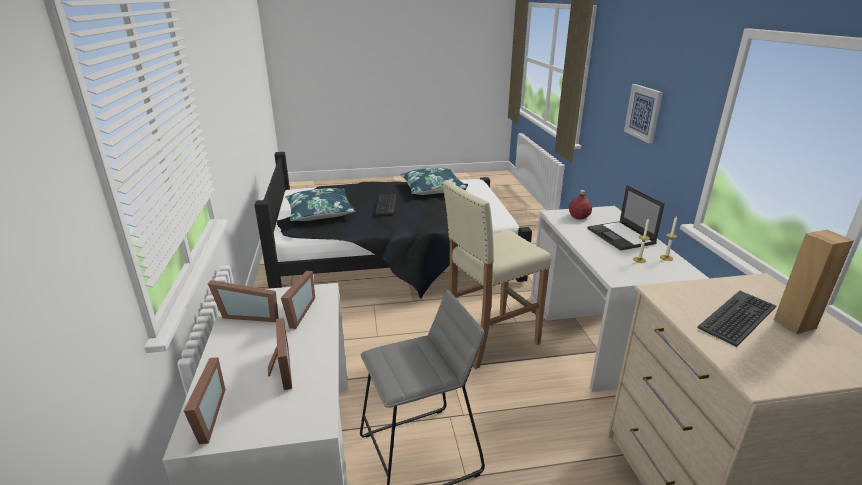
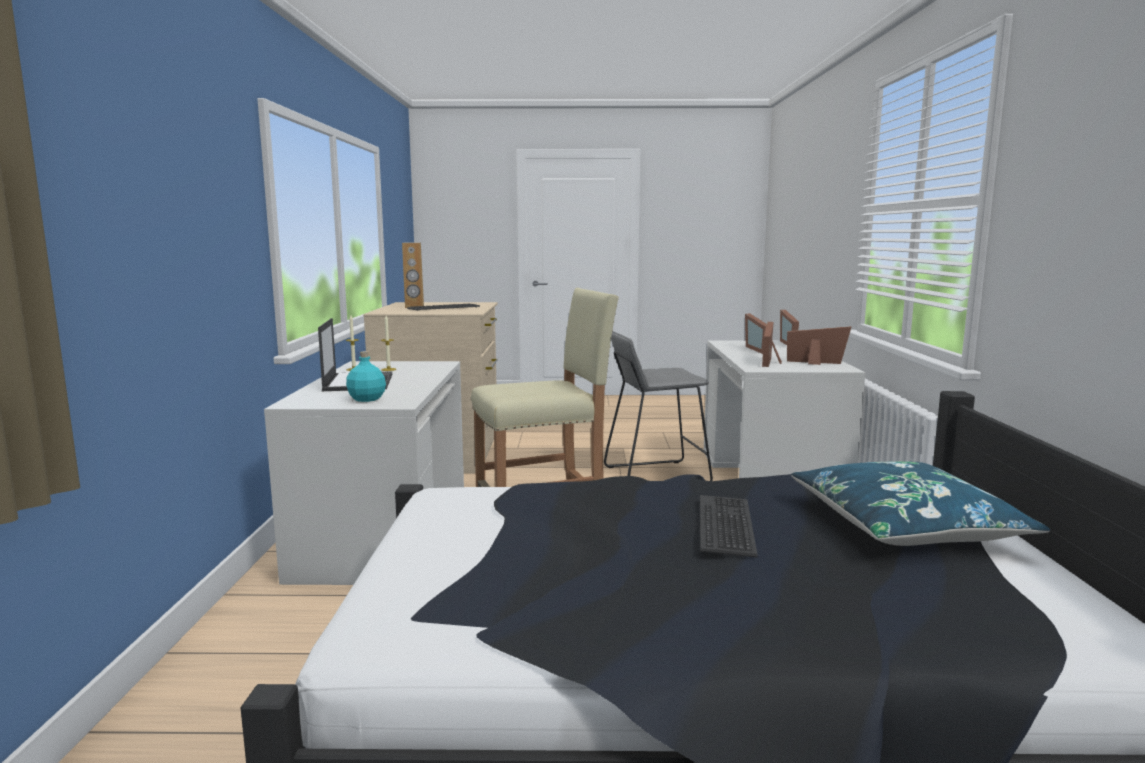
camera: 170 degrees left, 15 degrees down
(432, 189) = (568, 590): blue pillow -> none
(579, 217) = (367, 399): red bottle -> turquoise bottle
(643, 113) = (180, 238): picture -> none

